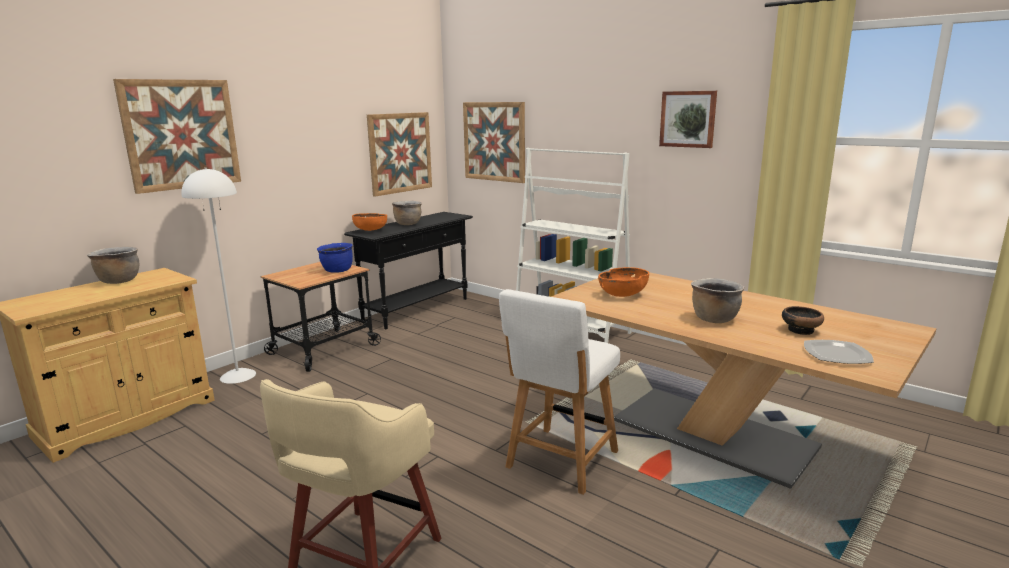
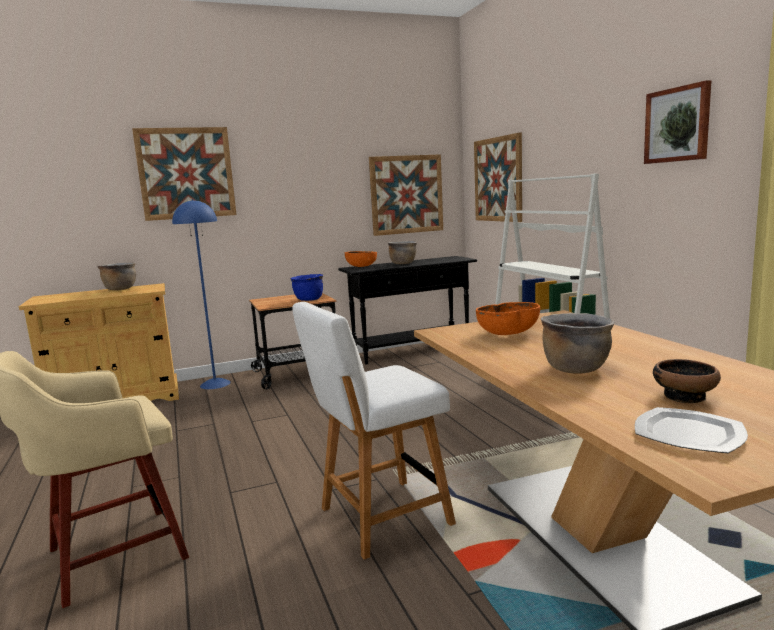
camera: 30 degrees right, 5 degrees down
(238, 375) = (215, 384): white floor lamp -> blue floor lamp

